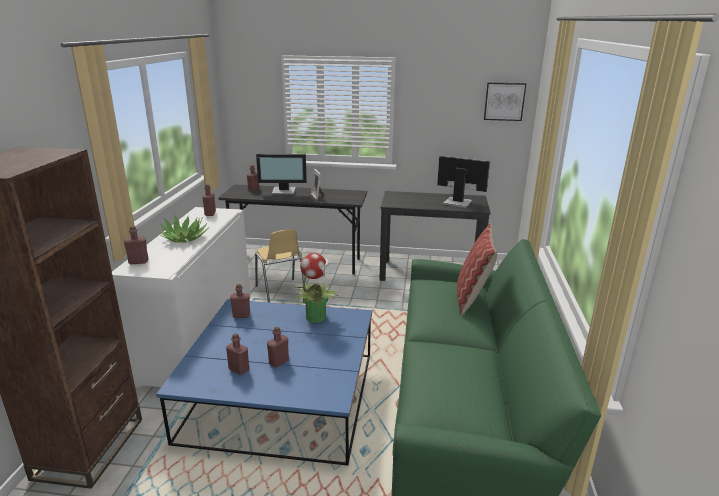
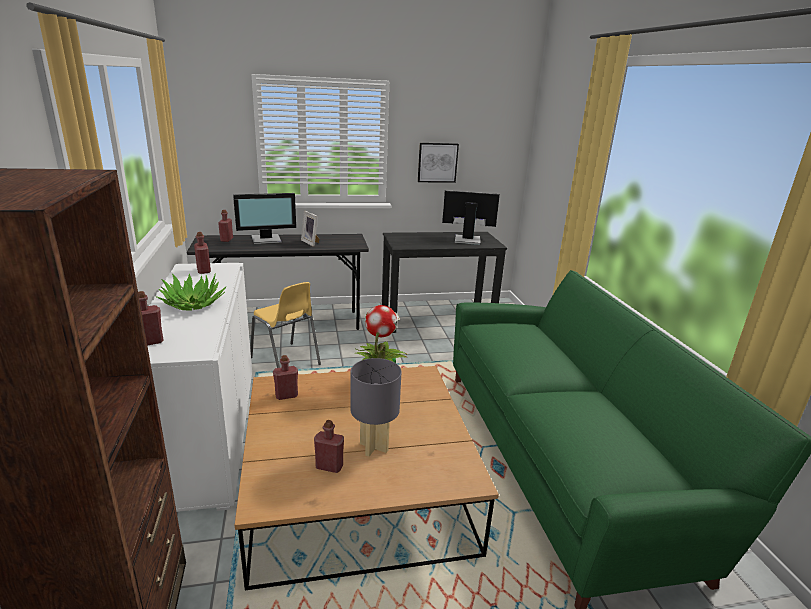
camera: 20 degrees left, 0 degrees up
(279, 362) = (373, 447): red bottle -> grey table lamp
(281, 396) = (357, 487): blue coffee table -> brown coffee table
(472, 299) = (544, 338): pillow -> none
(504, 101) = (501, 131): picture -> picture (437, 162)

